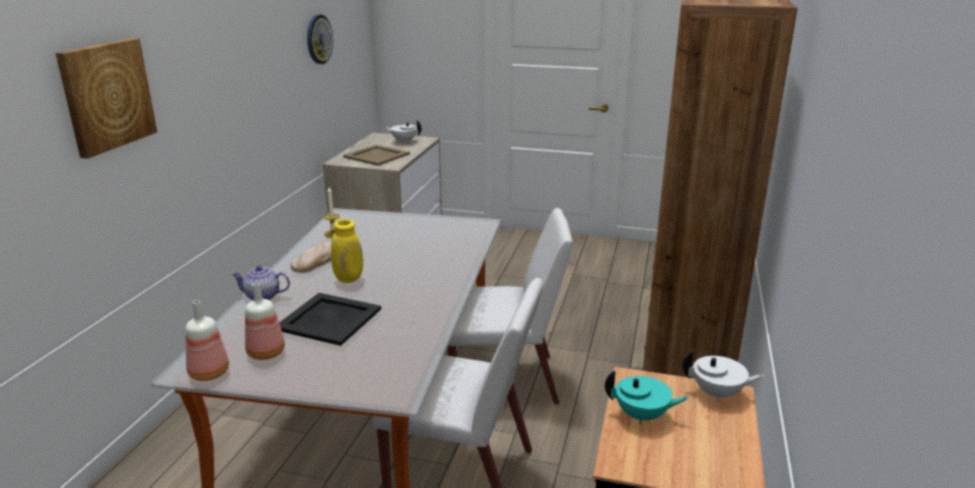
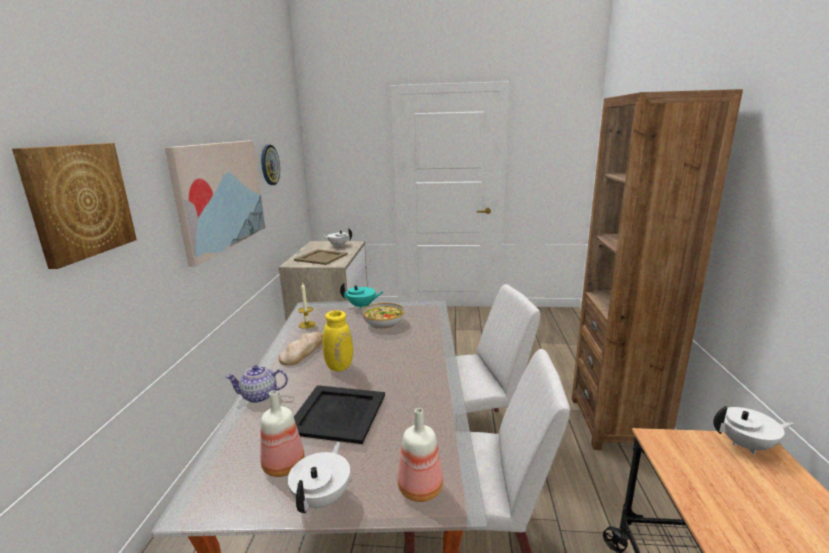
camera: 10 degrees left, 5 degrees down
(209, 374) = (224, 506): bottle -> bottle (421, 489)
(251, 81) = (220, 195): none -> picture
(290, 379) = (323, 498): none -> white teapot
(416, 239) = (383, 323): none -> bowl
(642, 416) = (703, 484): turquoise teapot -> turquoise teapot (362, 306)

